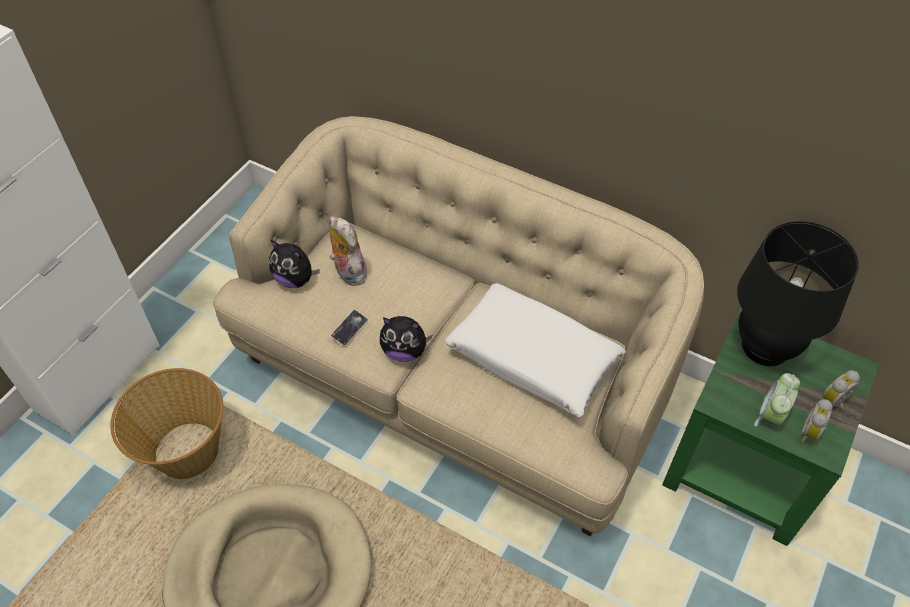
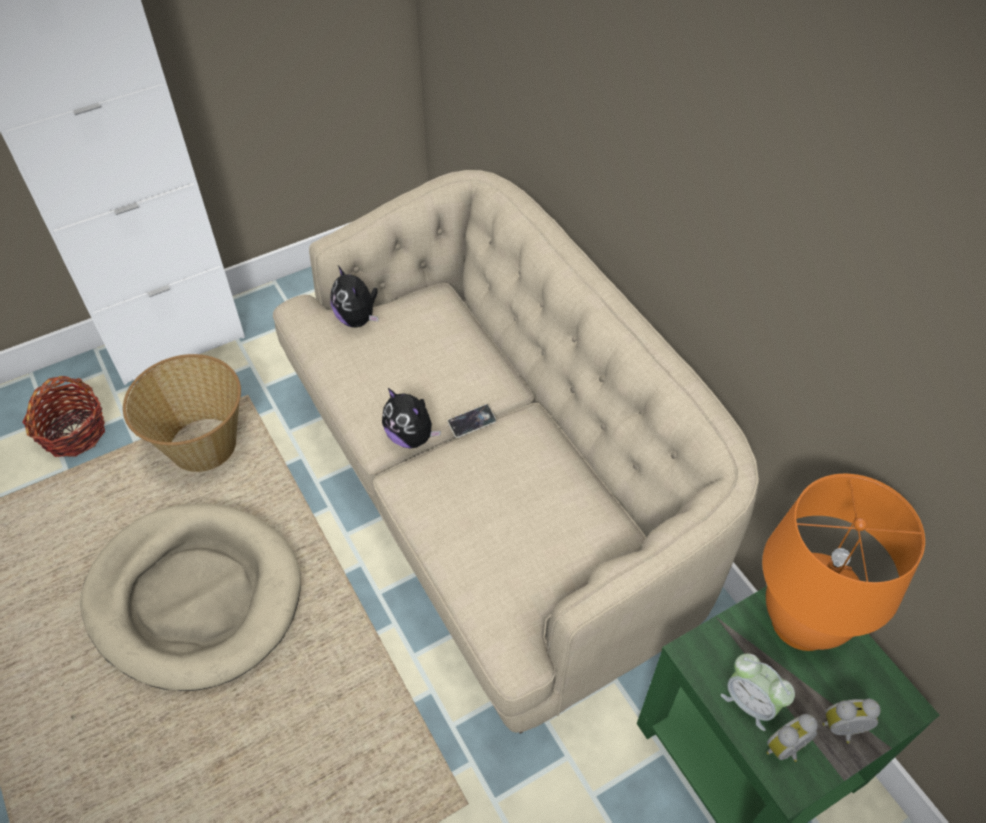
camera: 30 degrees right, 0 degrees up
(55, 498) = (73, 432): none -> basket
(348, 272) = (410, 333): plush toy -> none
(349, 329) = (371, 390): phone -> phone (472, 423)
(532, 358) = (532, 505): white pillow -> none
(765, 346) = (802, 621): black table lamp -> orange table lamp
(771, 415) = (750, 702): alarm clock -> alarm clock turned 105 degrees counterclockwise

